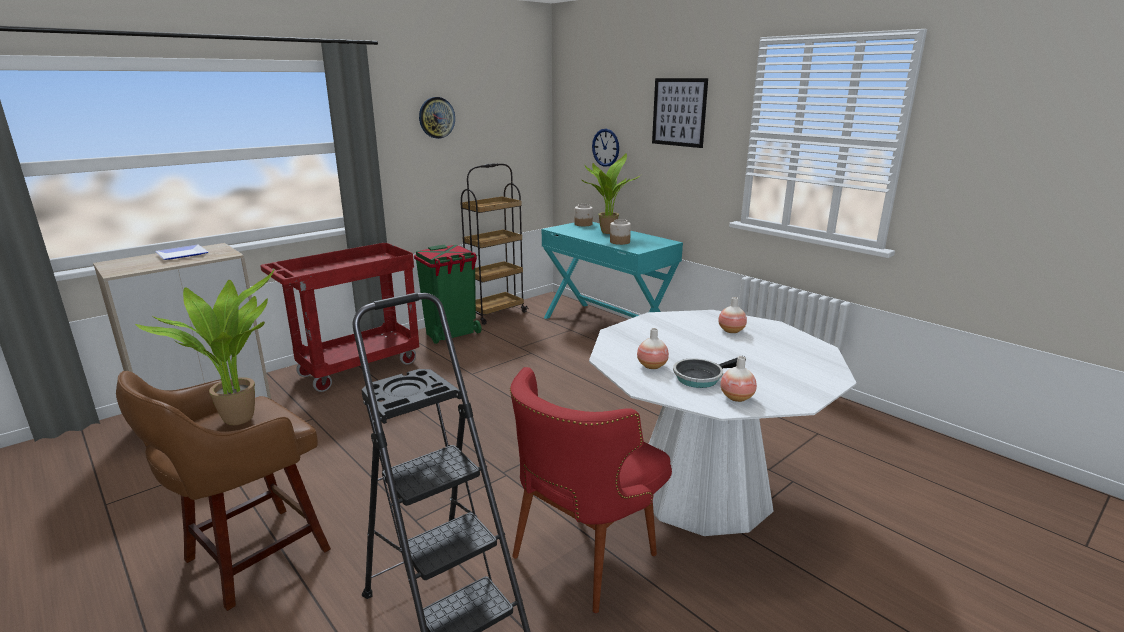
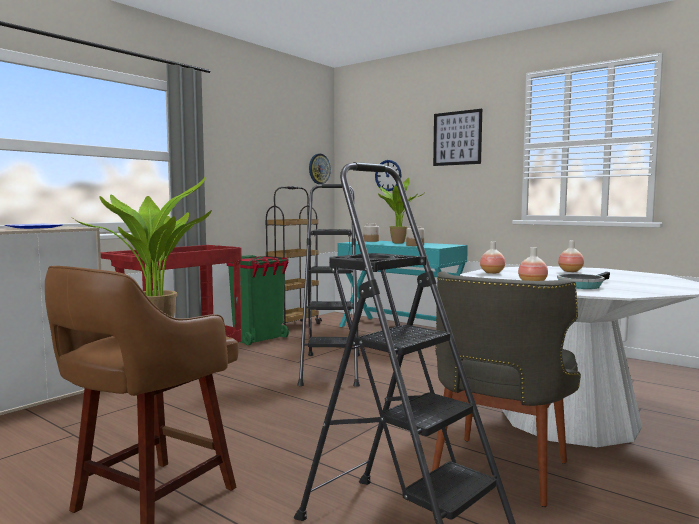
camera: 10 degrees left, 15 degrees down
(436, 117) = (248, 143): wall clock -> wall clock (319, 169)
(501, 387) = (331, 368): none -> step ladder
(585, 556) = (501, 469): red chair -> grey chair
(736, 397) = (627, 291): vase -> vase (492, 273)

